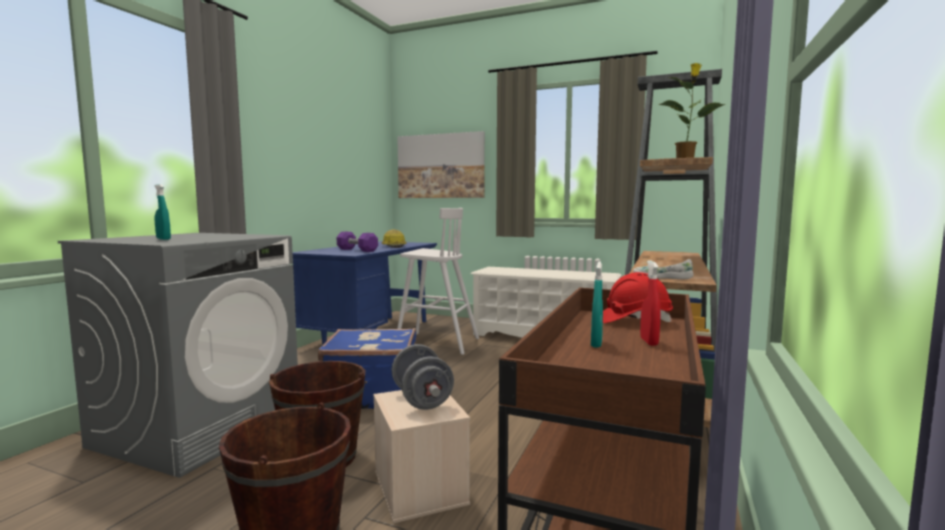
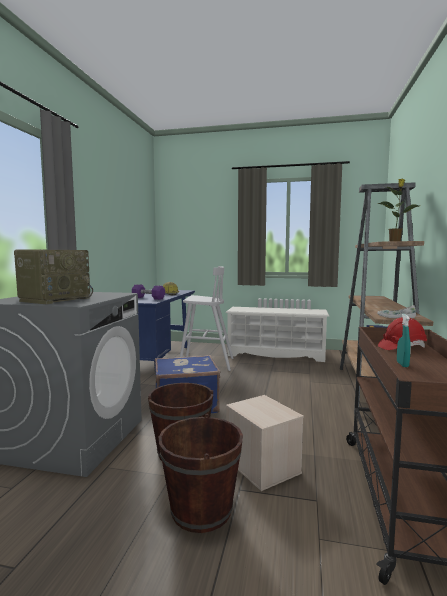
camera: 10 degrees left, 0 degrees up
(163, 239) = (55, 299): turquoise spray bottle -> radio
(422, 399) = (262, 406): grey dumbbell -> none
(441, 166) = (194, 234): picture -> none
(649, 342) = (429, 361): red spray bottle -> none

